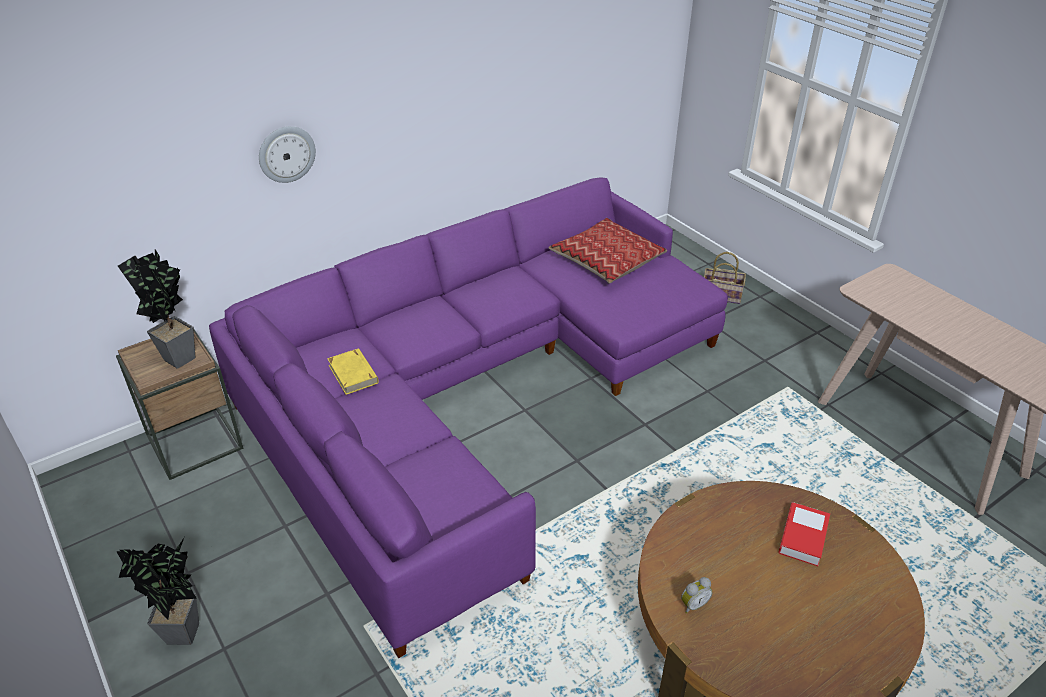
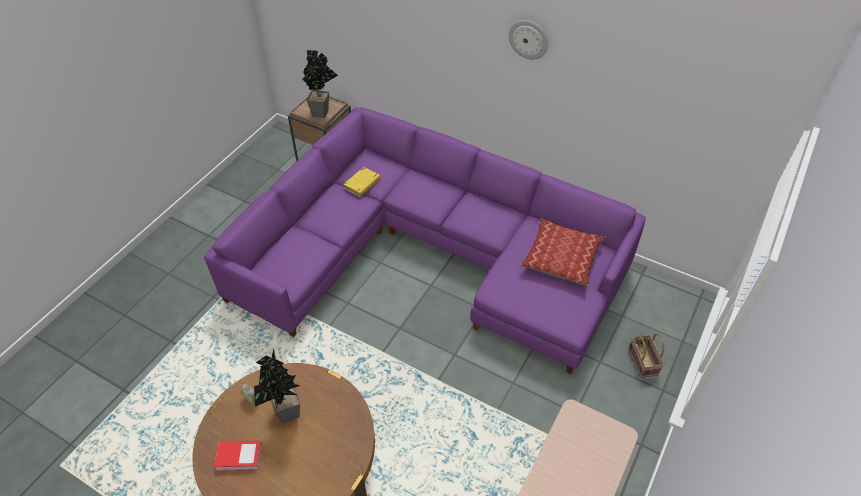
camera: 65 degrees right, 10 degrees up
(187, 636) = (210, 219): potted plant -> potted plant (287, 416)
(286, 154) = (416, 48): wall clock -> wall clock (529, 39)
(803, 537) = (328, 447): book -> book (239, 457)

